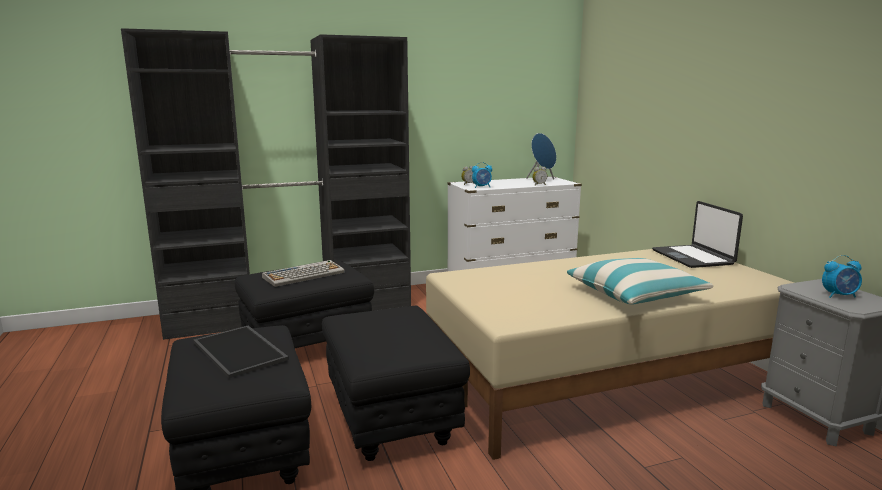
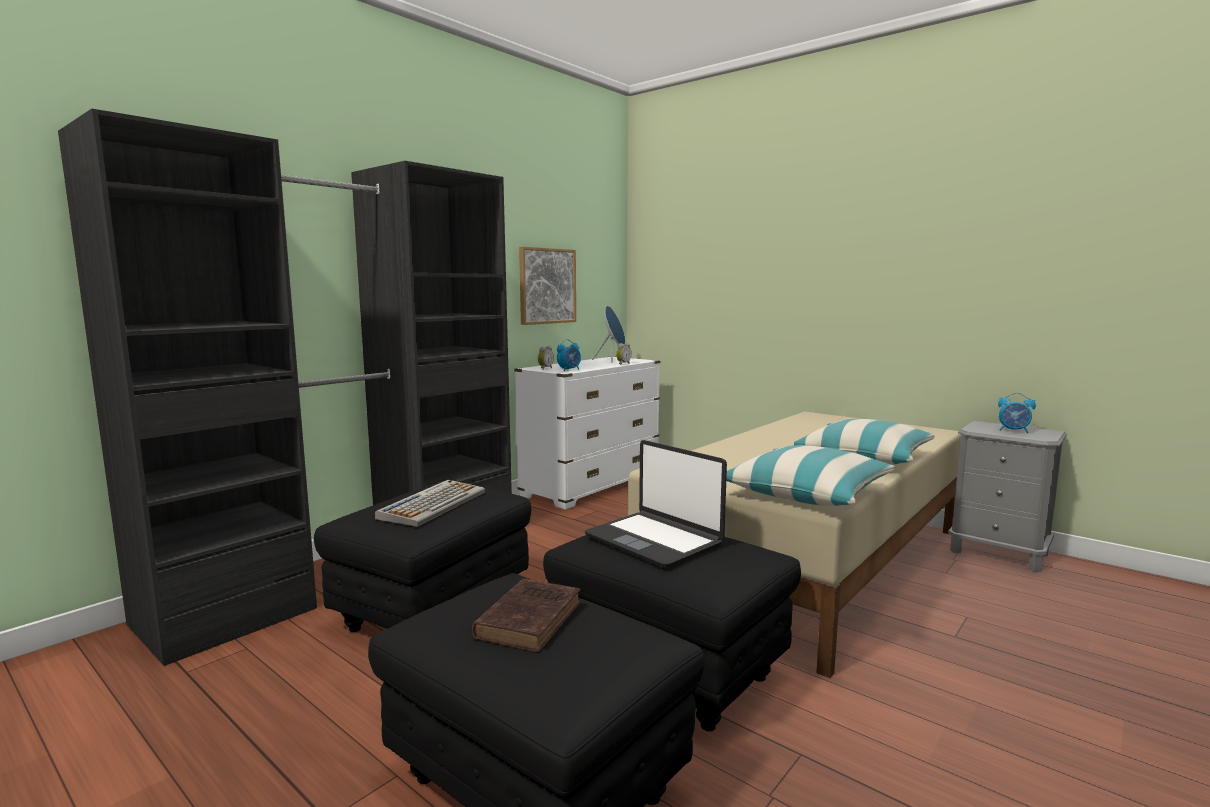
camera: 30 degrees left, 5 degrees down
(241, 351) = (530, 618): tray -> brown book
(484, 116) = (547, 286): none -> picture
(515, 313) = (807, 493): none -> pillow
(693, 257) = (834, 420): laptop -> laptop (654, 540)
(839, 295) = (1014, 431): alarm clock -> alarm clock turned 60 degrees clockwise

